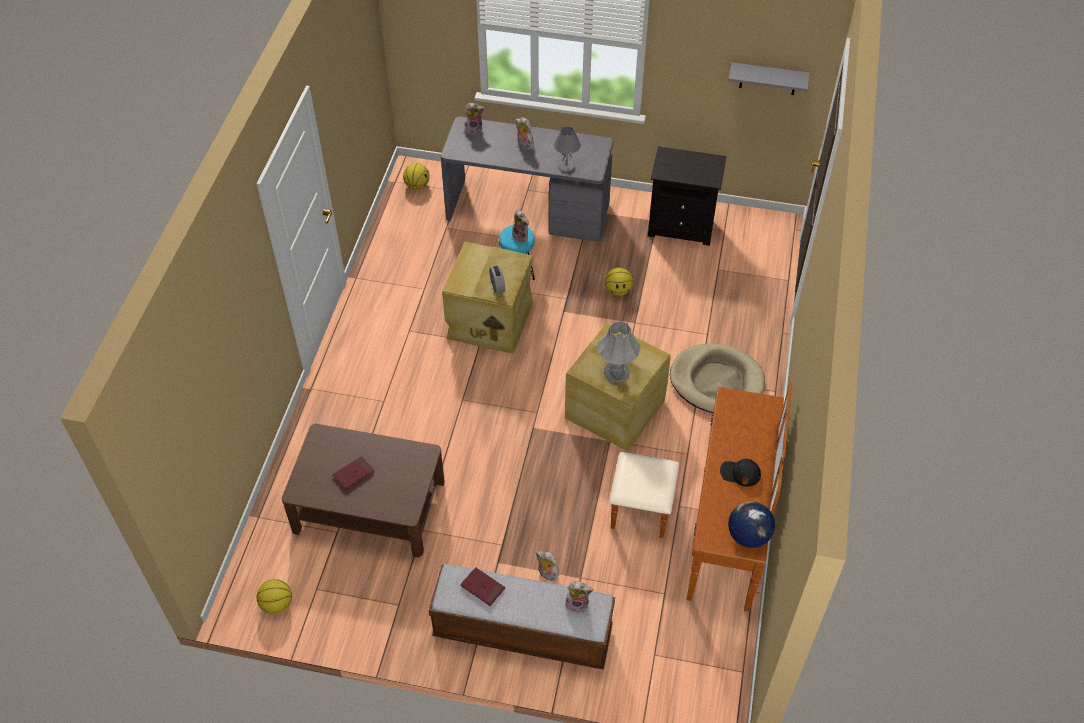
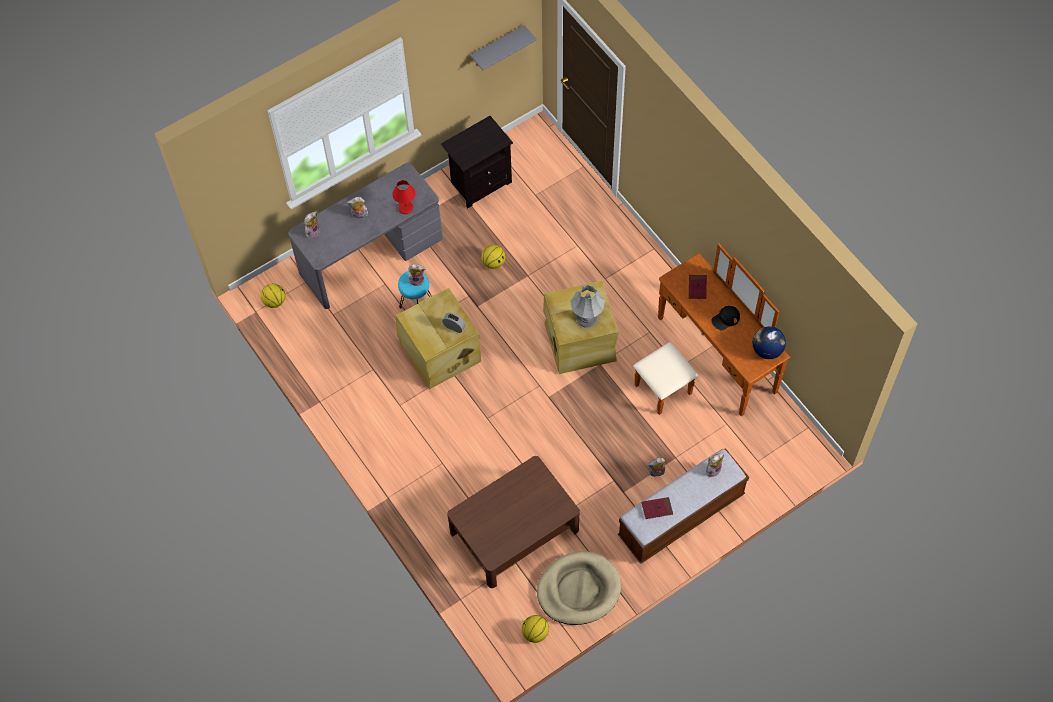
camera: 45 degrees left, 10 degrees up
(354, 474) = (509, 517): red book -> red book (697, 287)
(566, 167) = (405, 208): grey table lamp -> red table lamp
(716, 381) = (616, 272): beige dog bed -> beige dog bed (578, 589)

